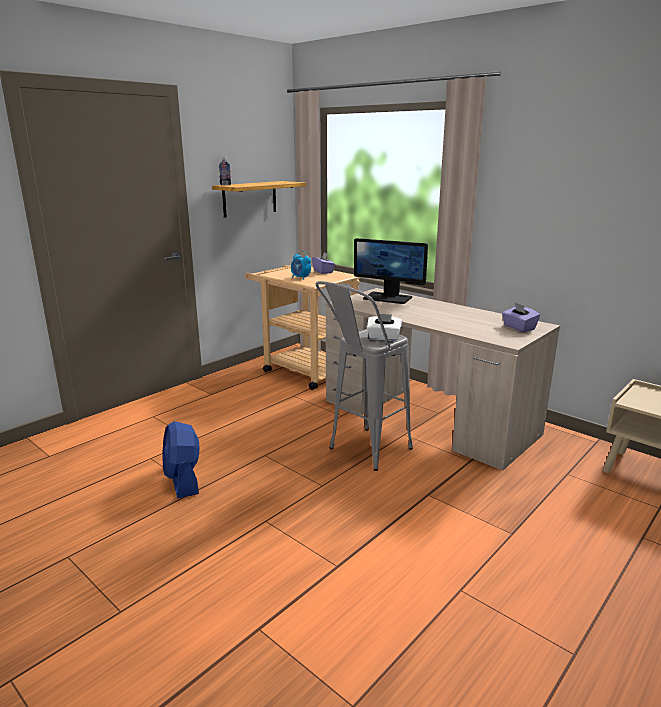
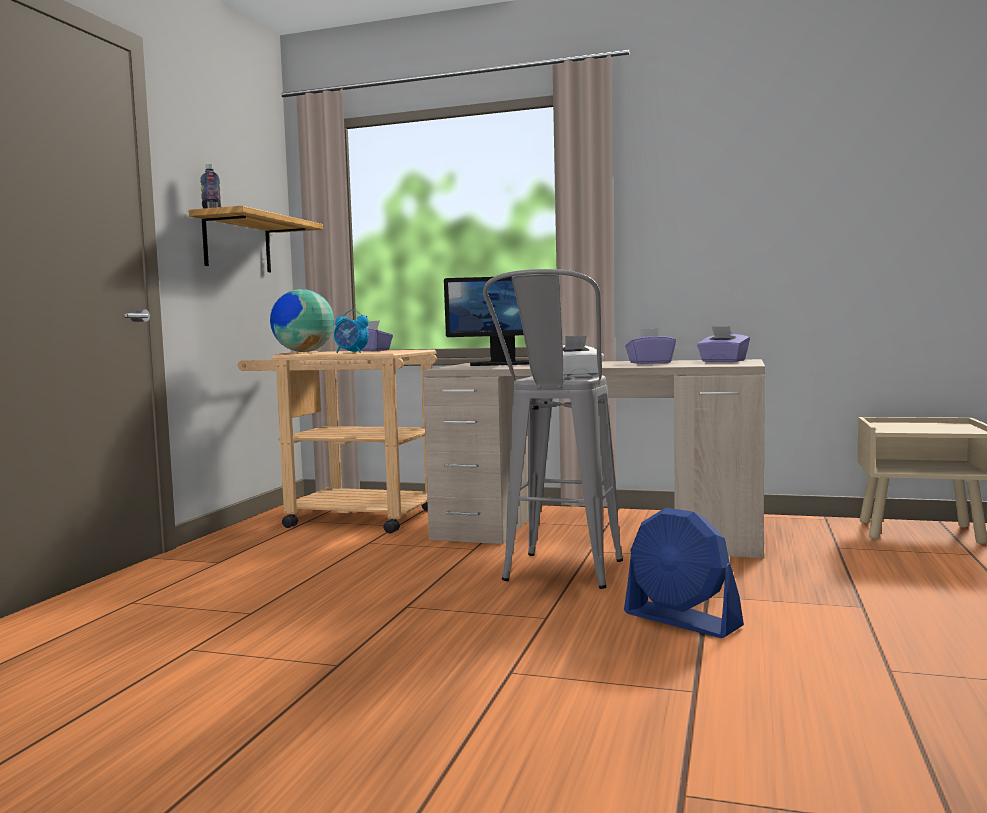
camera: 25 degrees left, 15 degrees down
(183, 480) = (294, 661): blue fan -> blue fan (682, 620)
(280, 270) = (303, 352): none -> globe
(468, 320) = (650, 363): none -> purple tissue box

